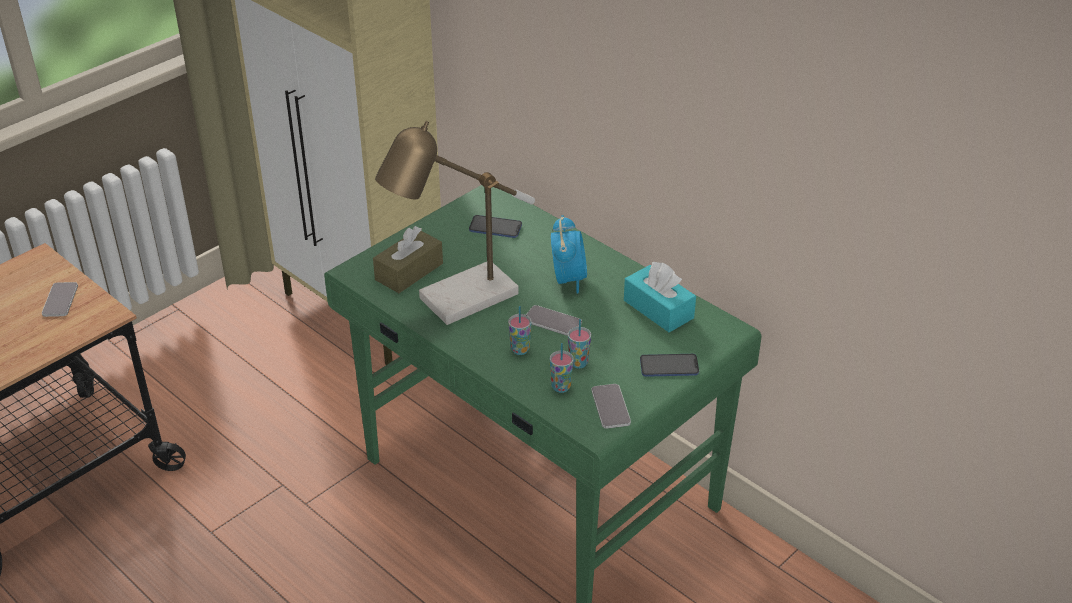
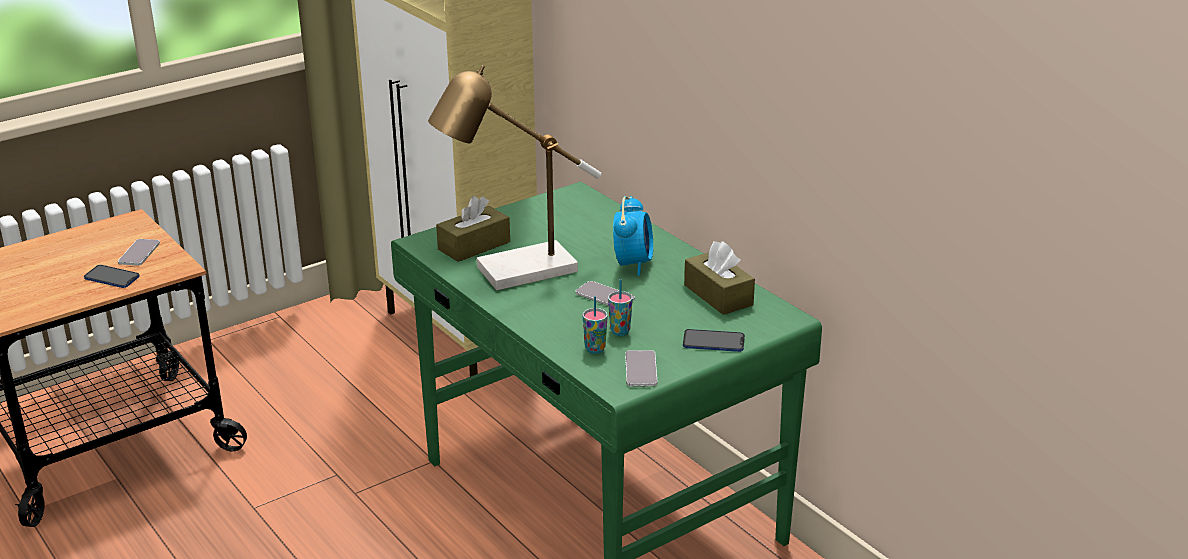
camera: 10 degrees right, 10 degrees down
(495, 228) = (573, 218): phone -> phone (112, 278)
(520, 350) = (563, 316): cup -> none
(658, 309) = (718, 295): turquoise tissue box -> brown tissue box

